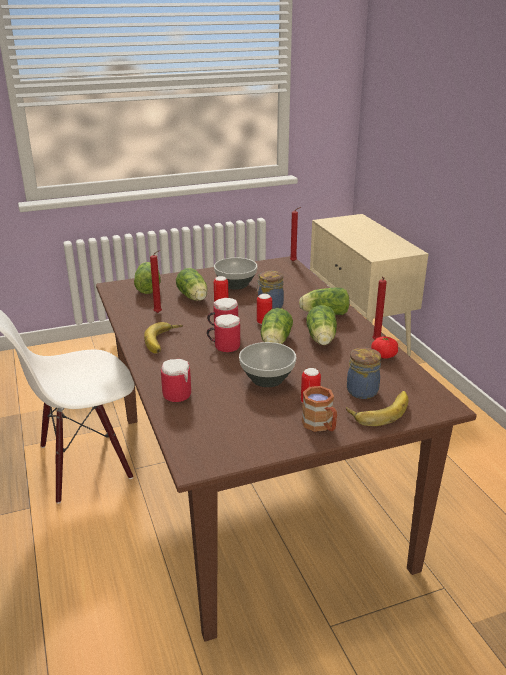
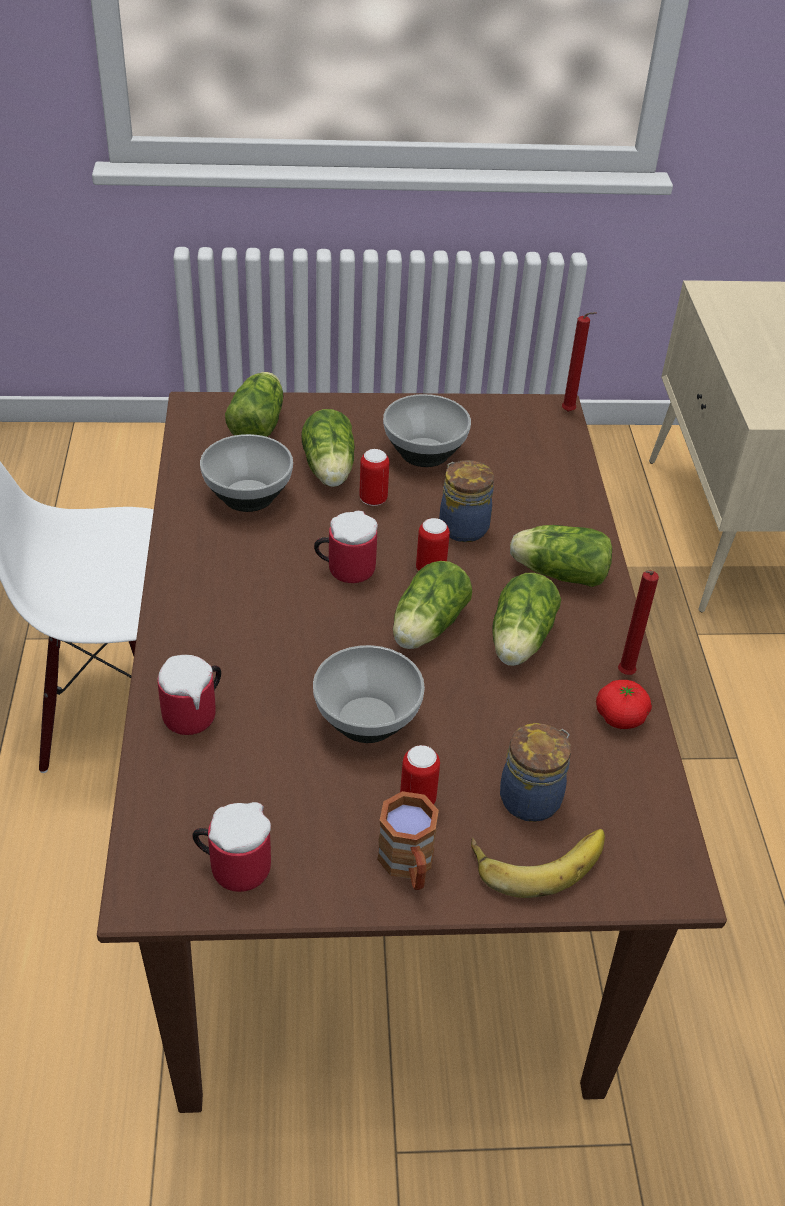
camera: 15 degrees right, 15 degrees up
(159, 313) = (248, 497): red candle -> bowl
(165, 341) = (226, 575): banana -> none
(223, 346) = (326, 614): mug -> mug (233, 864)

